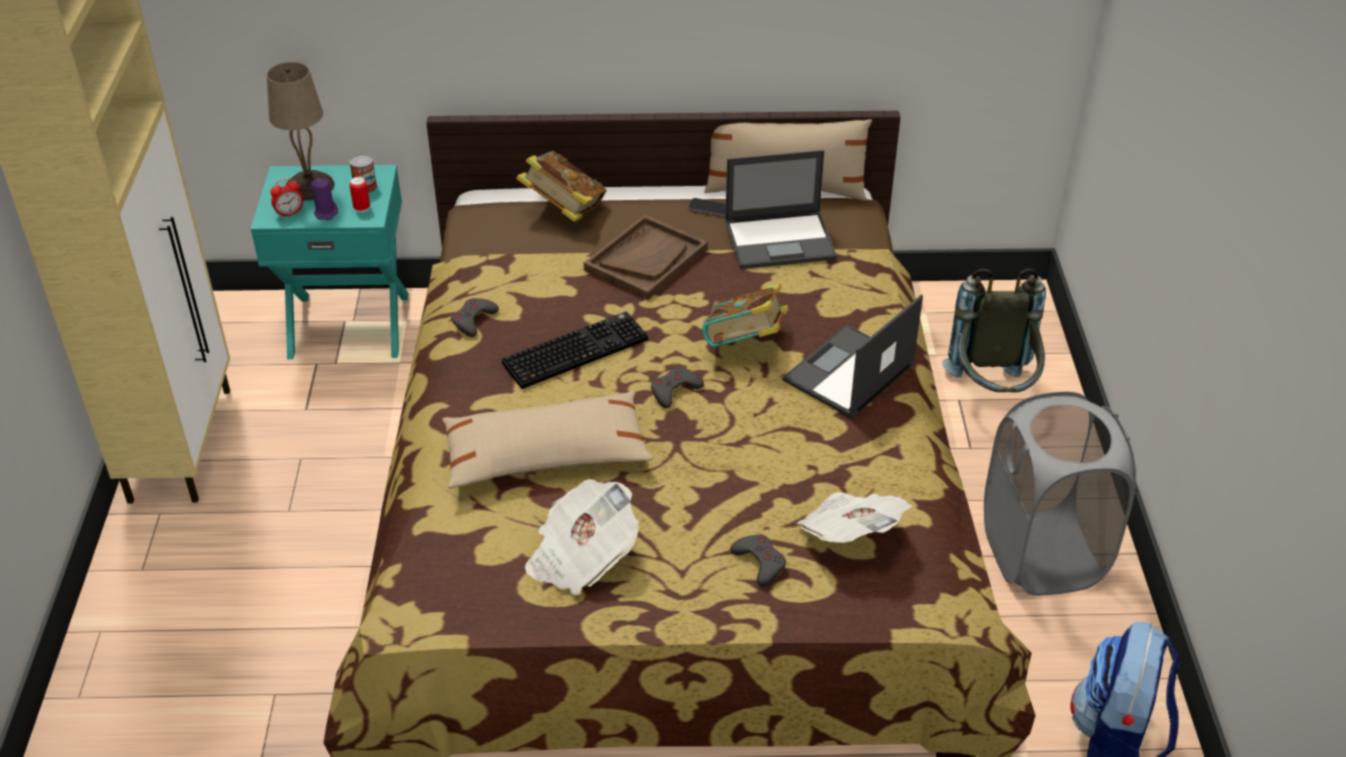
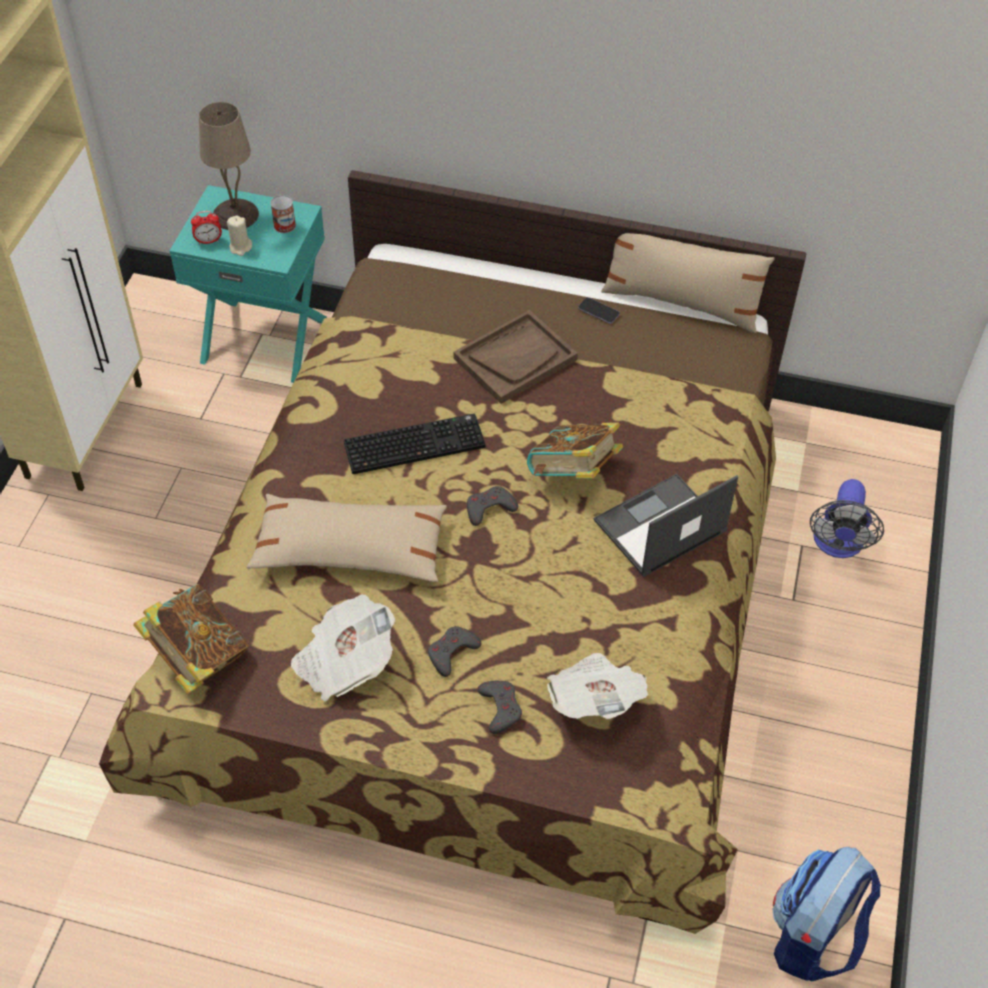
camera: 15 degrees right, 10 degrees up
(326, 213) = (240, 247): purple candle -> beige candle
(362, 207) = (274, 248): can -> none
(473, 320) = (335, 391): grey game controller -> grey game controller (452, 652)
(563, 211) = (460, 286): book -> book (197, 656)
(781, 240) = (651, 364): laptop -> none
(992, 392) = (837, 545): grey backpack -> fan
(1042, 554) = (819, 728): grey laundry basket -> none

